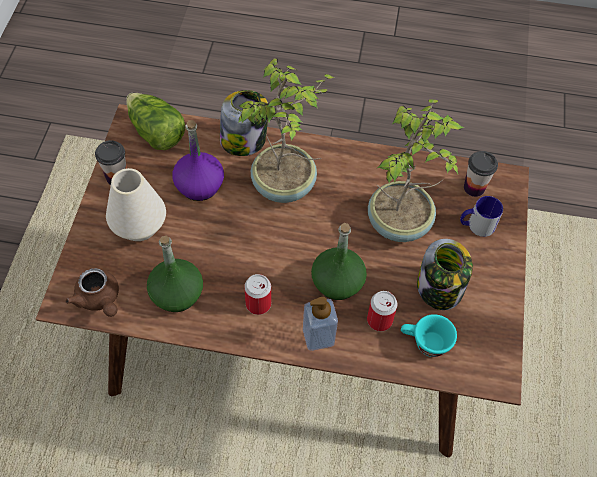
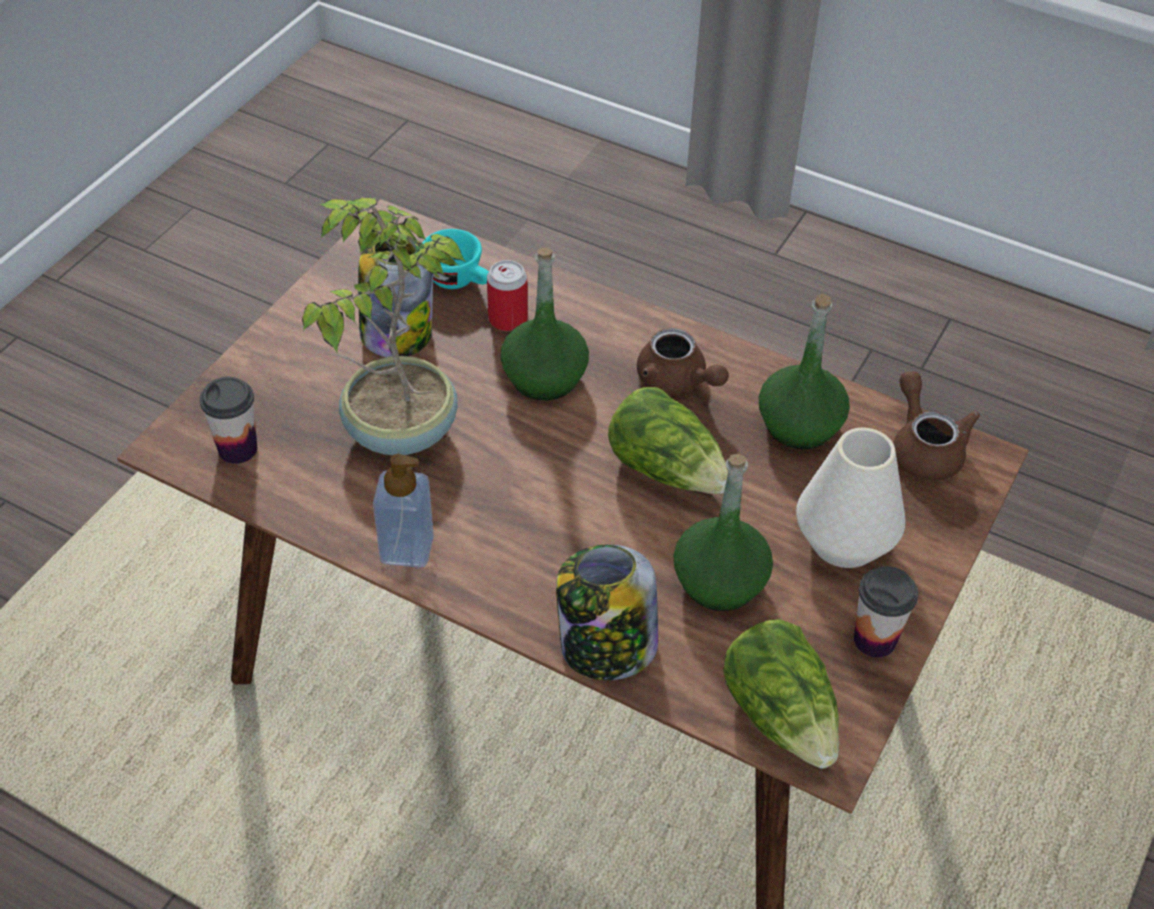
camera: 160 degrees left, 10 degrees down
(200, 185) = (719, 582): purple bottle -> green bottle
(245, 242) = (667, 469): none -> lettuce
(258, 304) = (677, 381): can -> brown teapot
(285, 186) = (563, 539): potted plant -> none
(318, 336) = (605, 323): soap dispenser -> soap dispenser (407, 549)
(476, 225) = (279, 395): mug -> none

